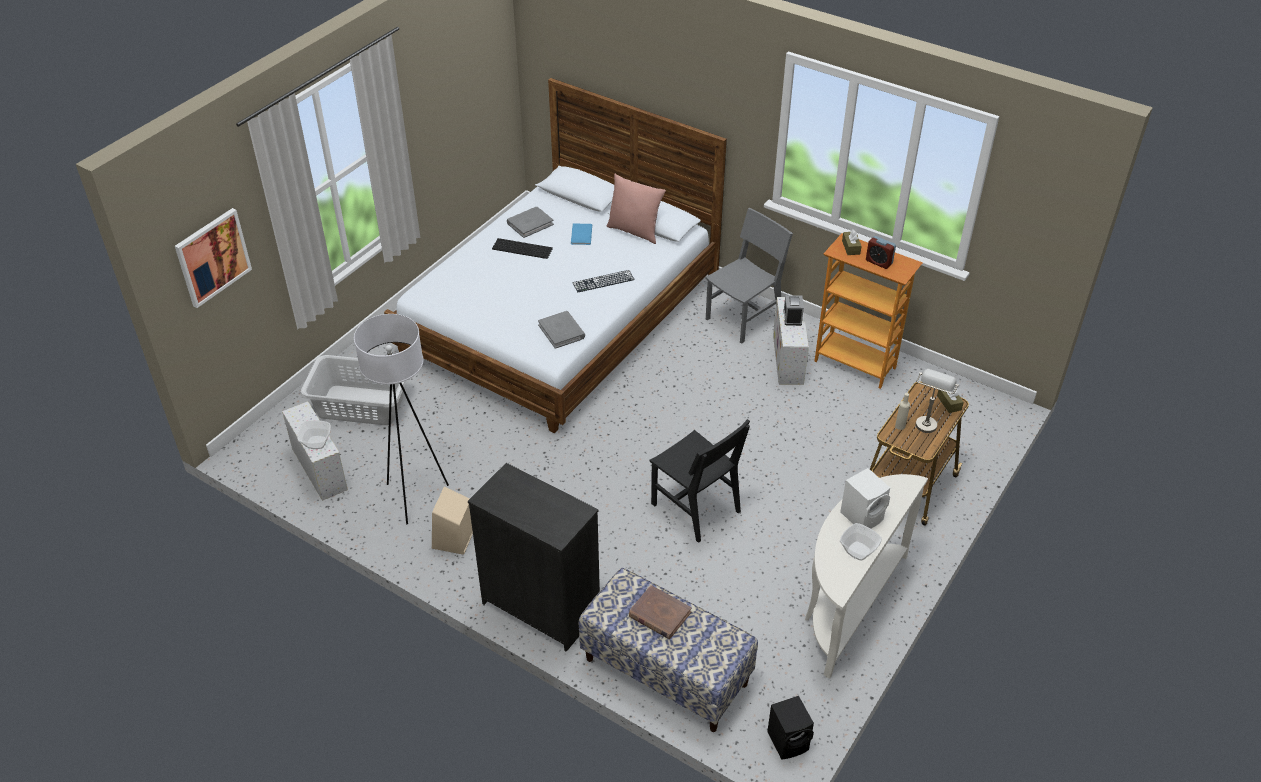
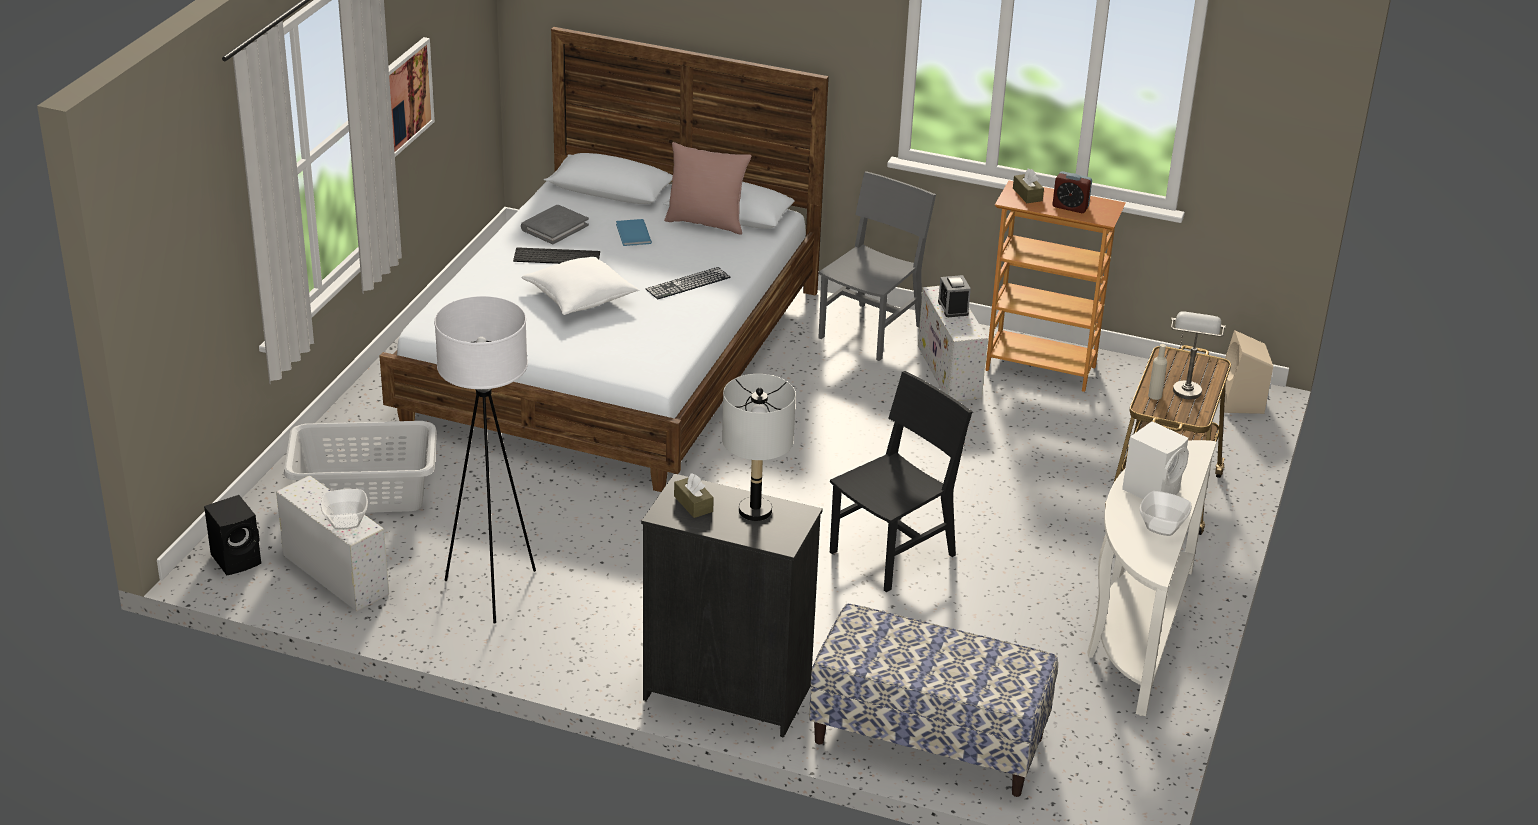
camera: 15 degrees left, 10 degrees down
(212, 257) = (180, 259): picture -> picture (404, 97)
(453, 539) = (570, 632): beige speaker -> beige speaker (1240, 402)
(525, 285) = (580, 298): none -> white pillow
(549, 505) = (754, 511): none -> grey table lamp
(562, 331) = (655, 345): grey book -> none
(659, 614) = (919, 647): brown book -> none
(695, 508) = (893, 553): black chair -> black chair turned 75 degrees counterclockwise
(789, 741) = (1120, 791): black speaker -> black speaker (238, 559)
(949, 403) = (1206, 364): brown tissue box -> brown tissue box (693, 504)

